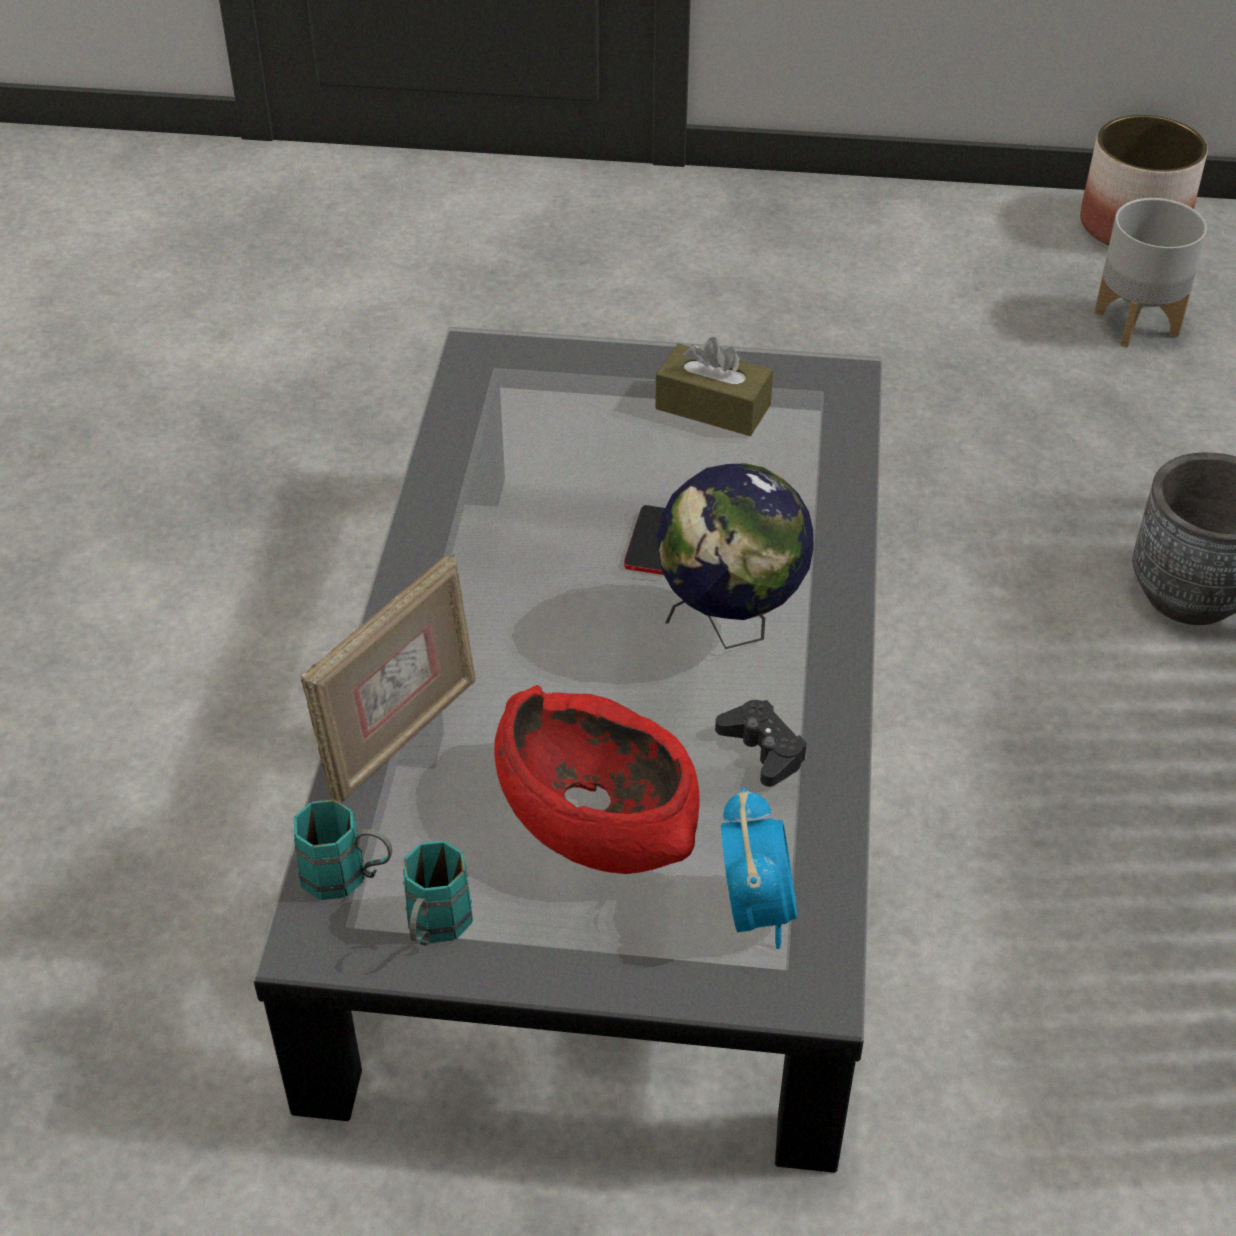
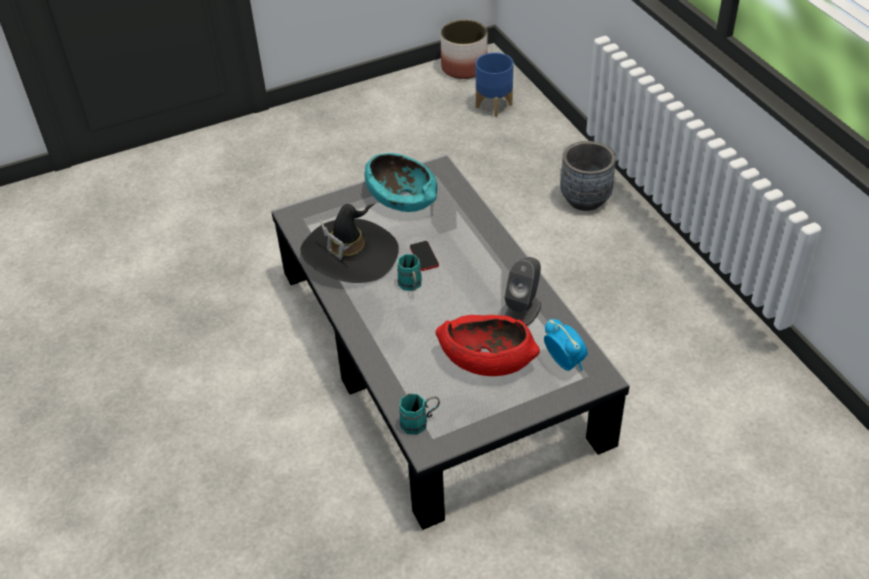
camera: 30 degrees left, 0 degrees up
(400, 736) = (394, 367): picture frame -> none
(434, 929) = (465, 423): turquoise mug -> turquoise mug (411, 286)
(516, 472) = (350, 254): none -> black hat
(713, 407) = (402, 198): brown tissue box -> turquoise bowl
(730, 627) = (476, 274): globe -> none
(763, 749) = (523, 310): black game controller -> grey speaker
(1135, 323) = (493, 106): grey planter -> blue planter

